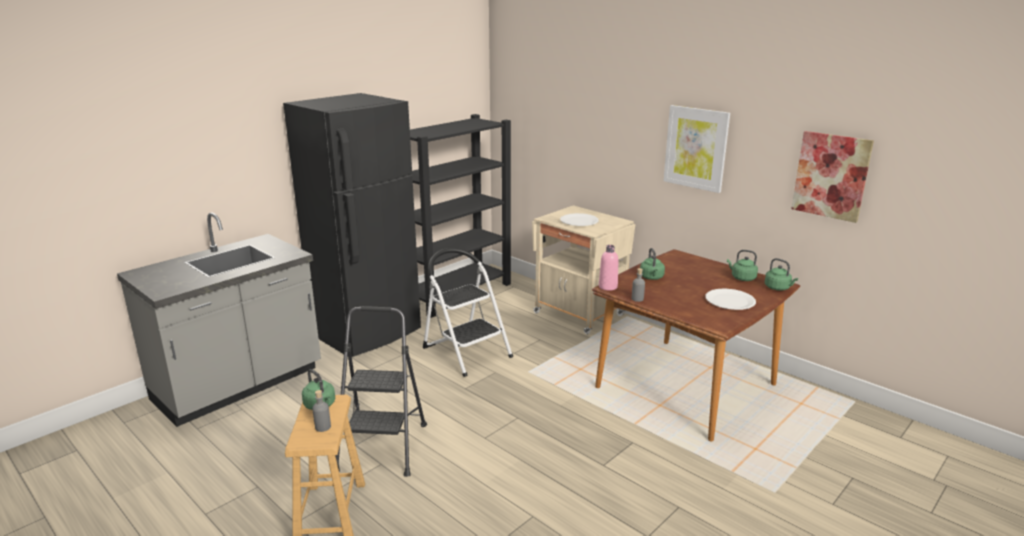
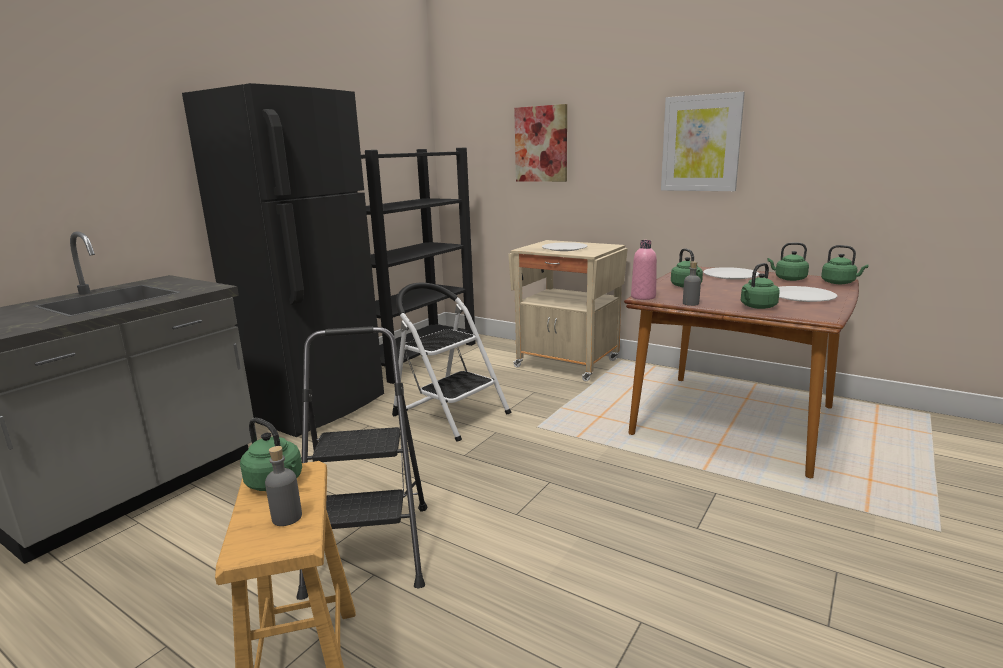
camera: 10 degrees left, 5 degrees down
(683, 309) = (757, 307): none -> green kettle
(699, 267) = (730, 275): none -> white plate
(831, 176) = (884, 143): picture -> picture (541, 144)

